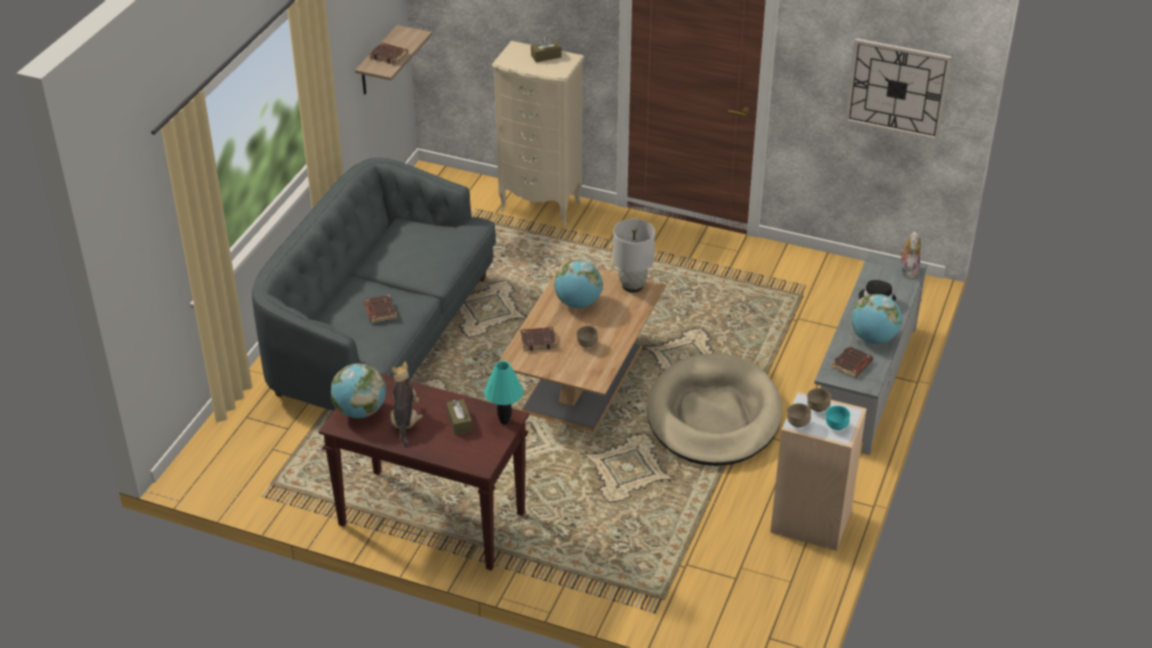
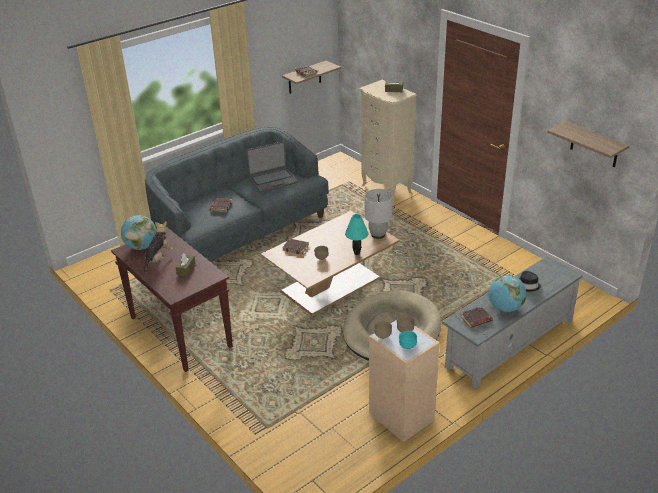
camera: 30 degrees right, 5 degrees down
(419, 246) = (273, 180): none -> laptop
(504, 421) = (210, 276): turquoise table lamp -> turquoise table lamp (356, 253)
(578, 303) = (337, 235): globe -> none
(897, 88) = (594, 145): wall clock -> shelf
(908, 270) = (565, 274): plush toy -> none

